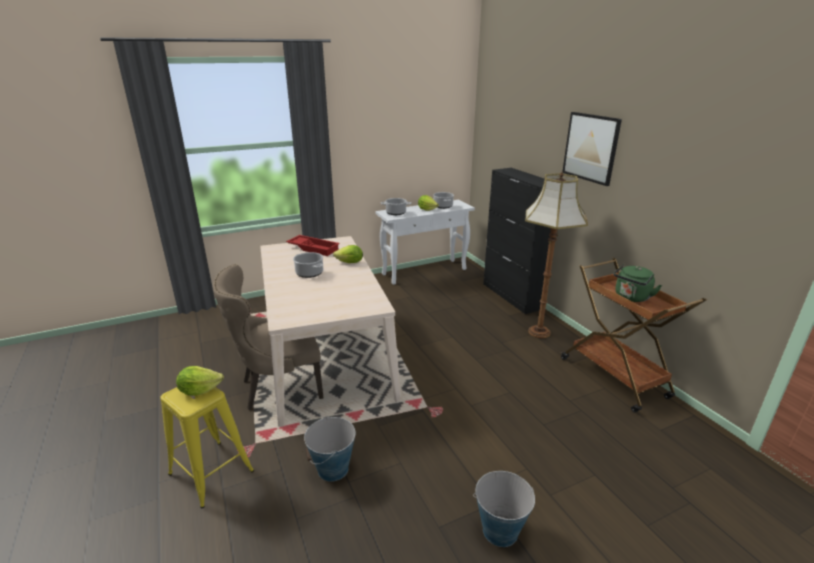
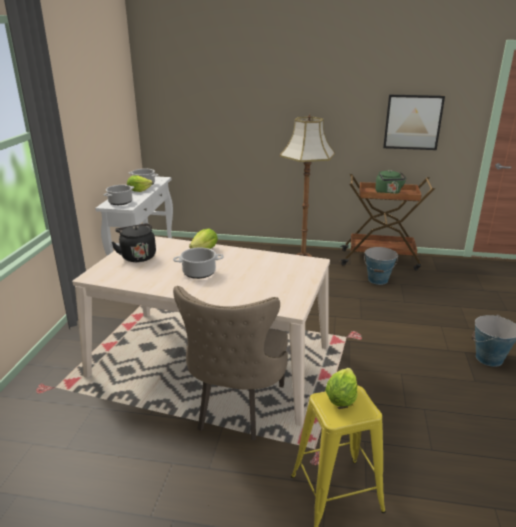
camera: 55 degrees left, 0 degrees up
(314, 248) = (137, 256): red tray -> black kettle
(333, 469) = (385, 410): bucket -> bucket (378, 280)
(512, 296) = (242, 246): black cabinet -> none
(590, 148) = (305, 93): picture -> picture (412, 122)

